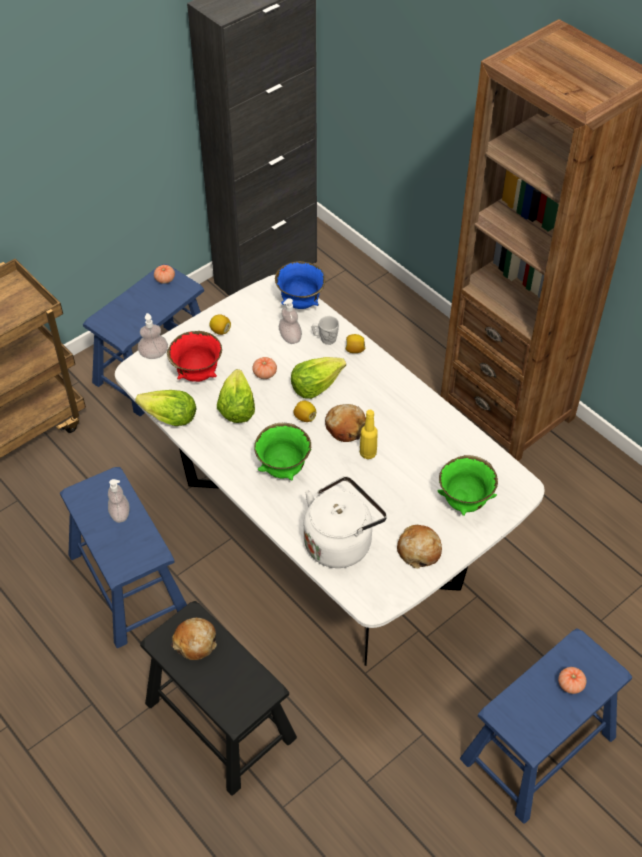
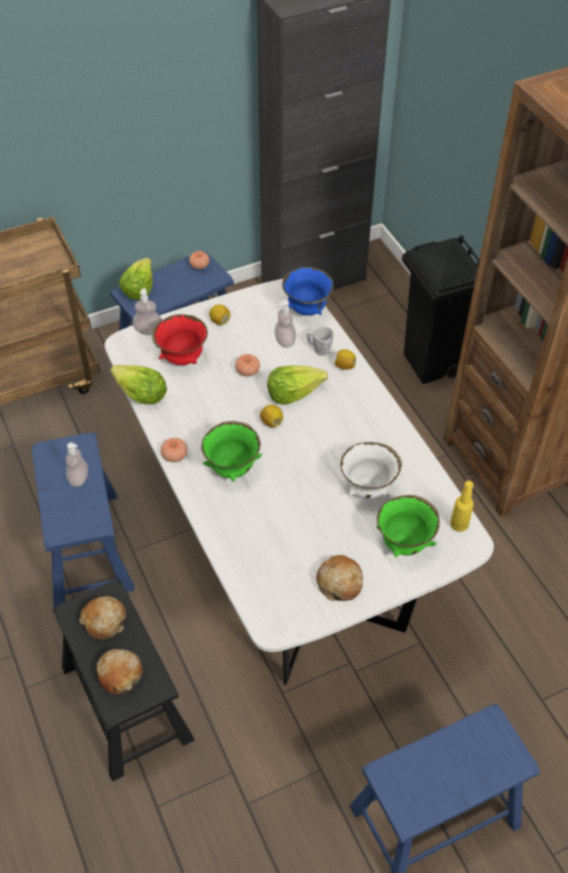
camera: 15 degrees right, 0 degrees up
(236, 407) = (208, 398): lettuce -> lettuce (138, 288)
(340, 541) = (263, 554): white kettle -> none
(345, 427) = (308, 440): bread -> bread (120, 674)
(368, 453) = (322, 471): yellow bottle -> yellow bottle (459, 525)
(406, 333) = (431, 365): none -> black trash can
(415, 460) = (368, 489): none -> white bowl
(570, 684) = (469, 763): tomato -> tomato (174, 455)

